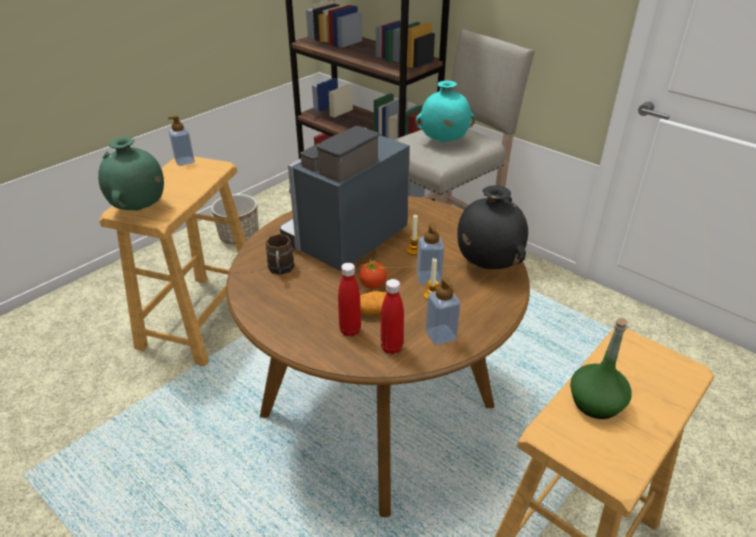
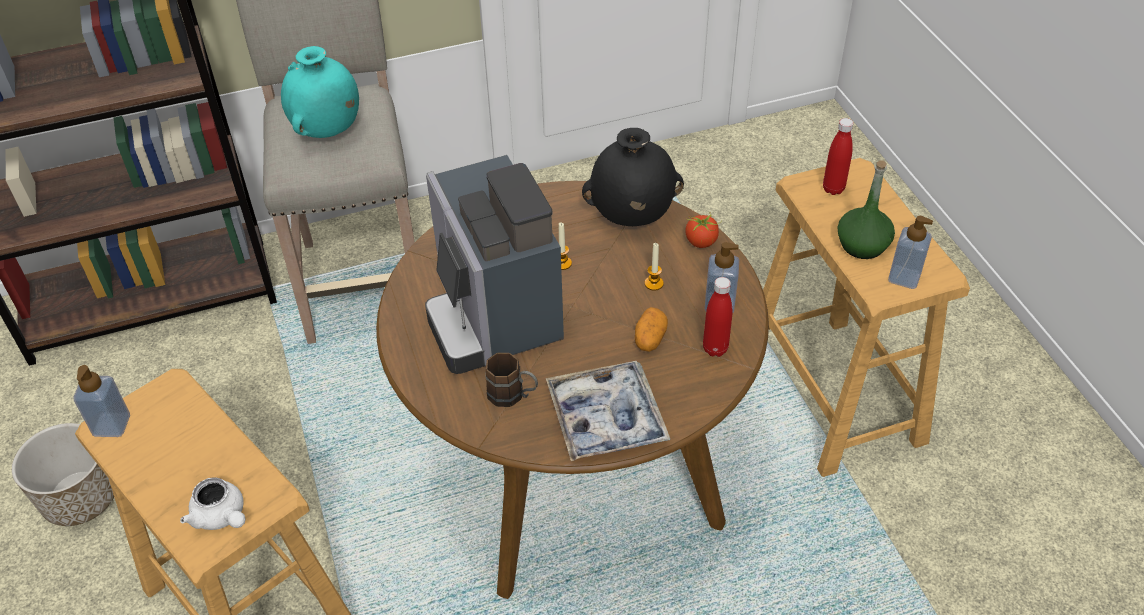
camera: 60 degrees left, 10 degrees up
(139, 209) = (221, 517): green vase -> white teapot
(286, 316) = (606, 418): none -> tray
(350, 330) = (667, 371): red bottle -> red bottle (833, 189)
(373, 285) = (601, 323): tomato -> tomato (701, 242)
(429, 278) = (622, 273): soap dispenser -> soap dispenser (904, 277)

